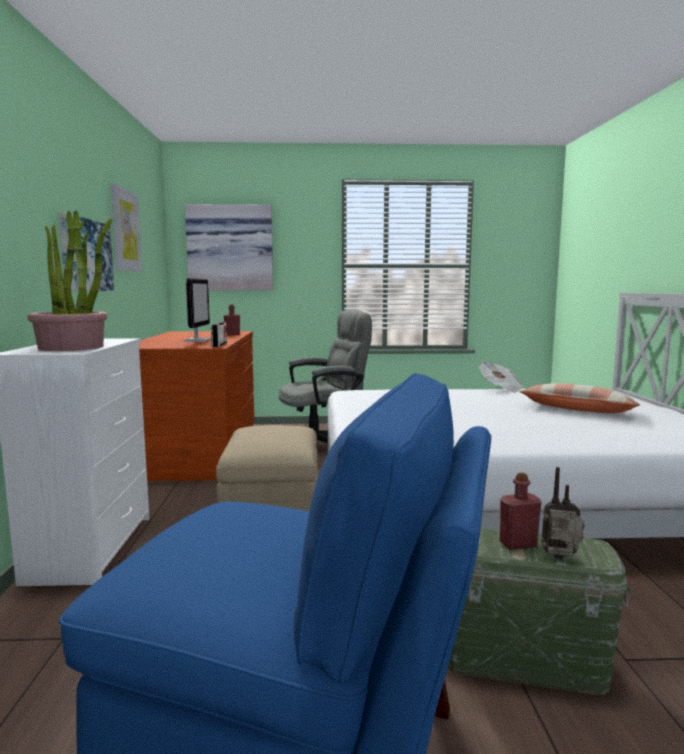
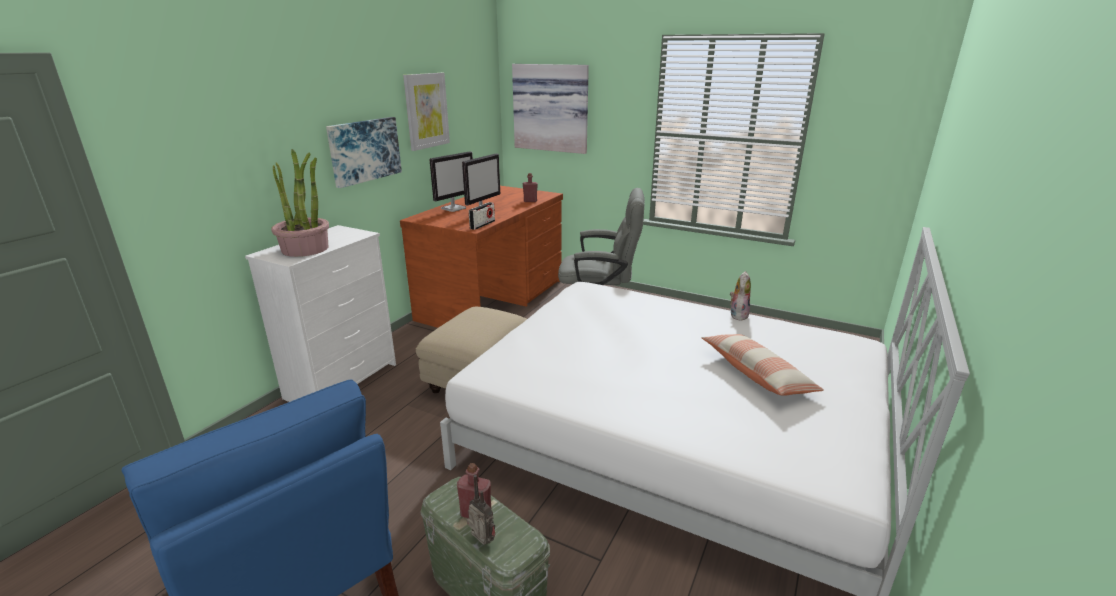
camera: 30 degrees right, 15 degrees up
(159, 341) = (454, 208): none -> monitor
(500, 389) = (737, 314): newspaper -> plush toy

